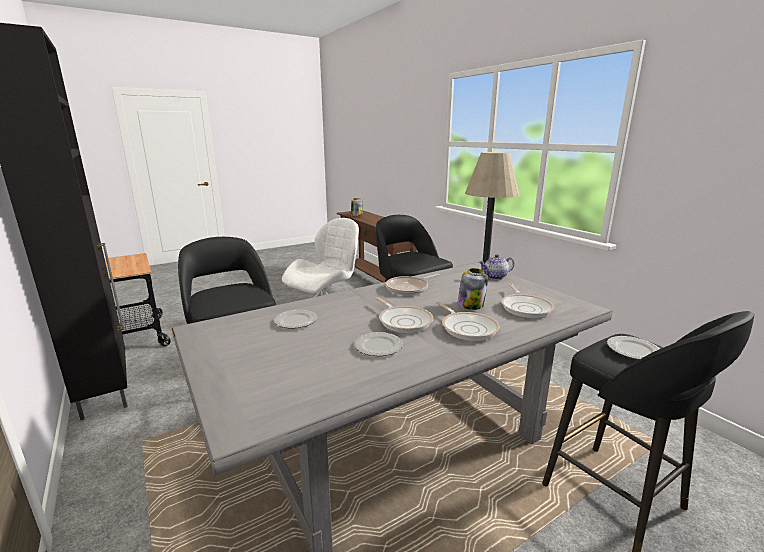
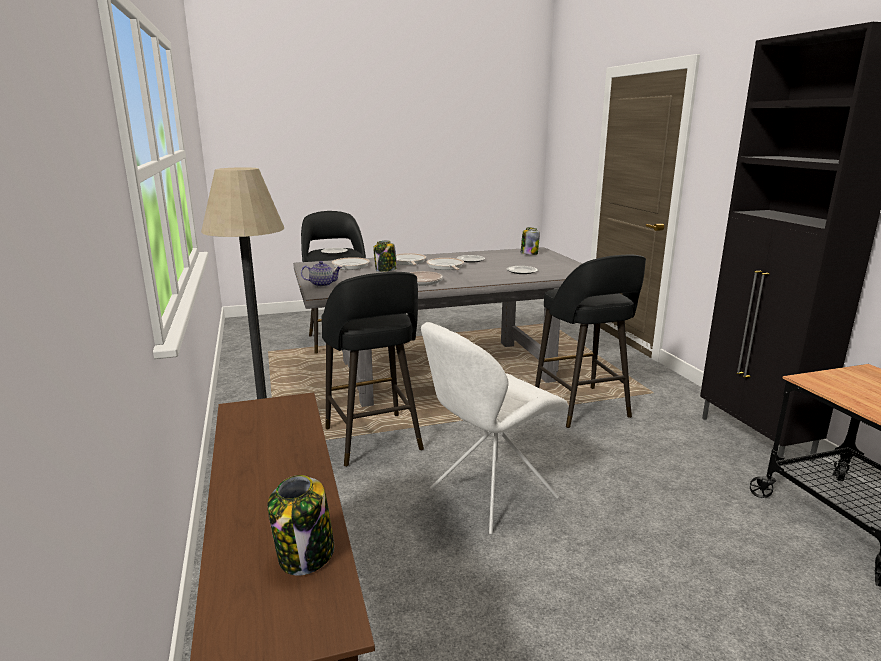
camera: 165 degrees left, 0 degrees up
(269, 393) = (529, 254): none -> jar

